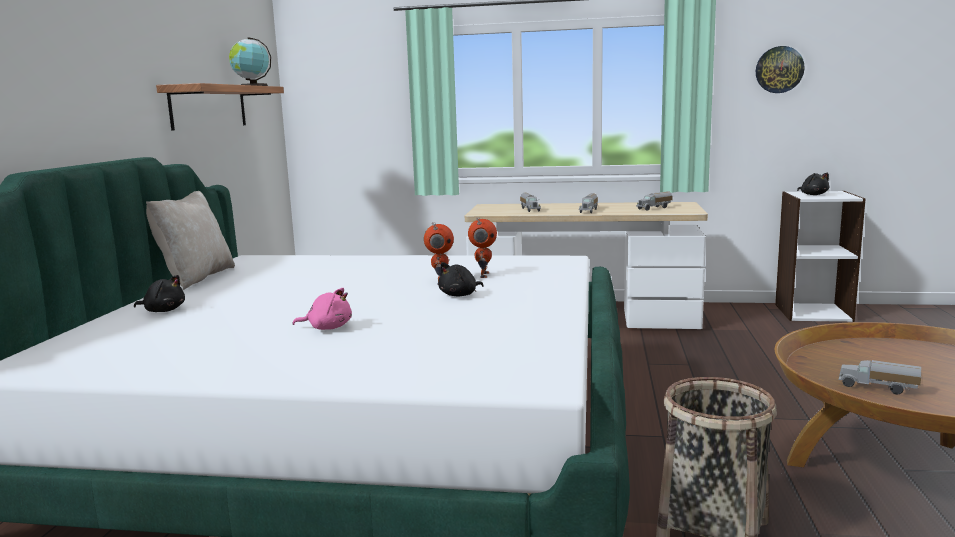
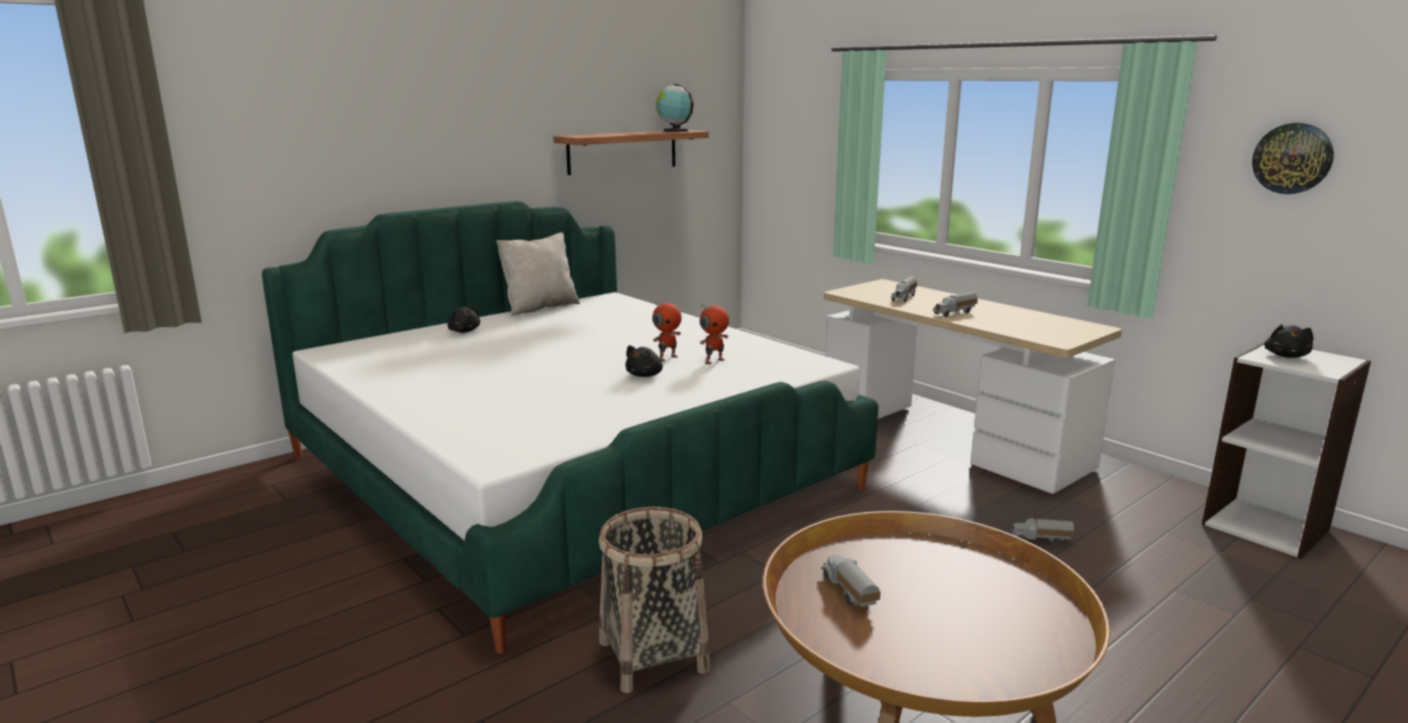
camera: 40 degrees right, 5 degrees up
(327, 328) = (504, 375): pink plush toy -> none
(460, 295) = (645, 375): black plush toy -> black plush toy turned 60 degrees counterclockwise
(654, 208) = (1035, 327): toy truck -> toy truck (1040, 540)

